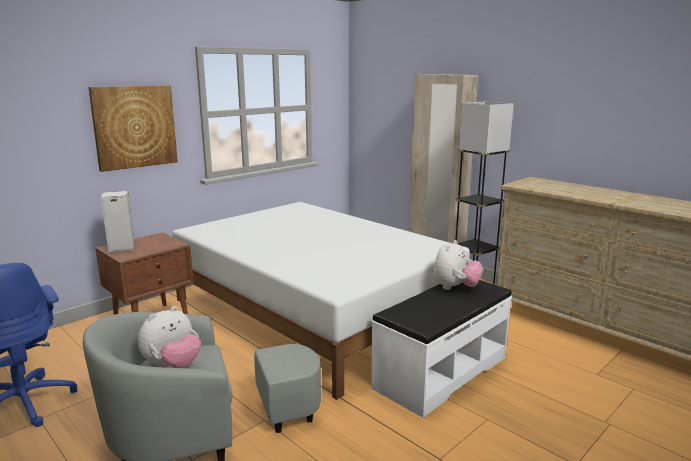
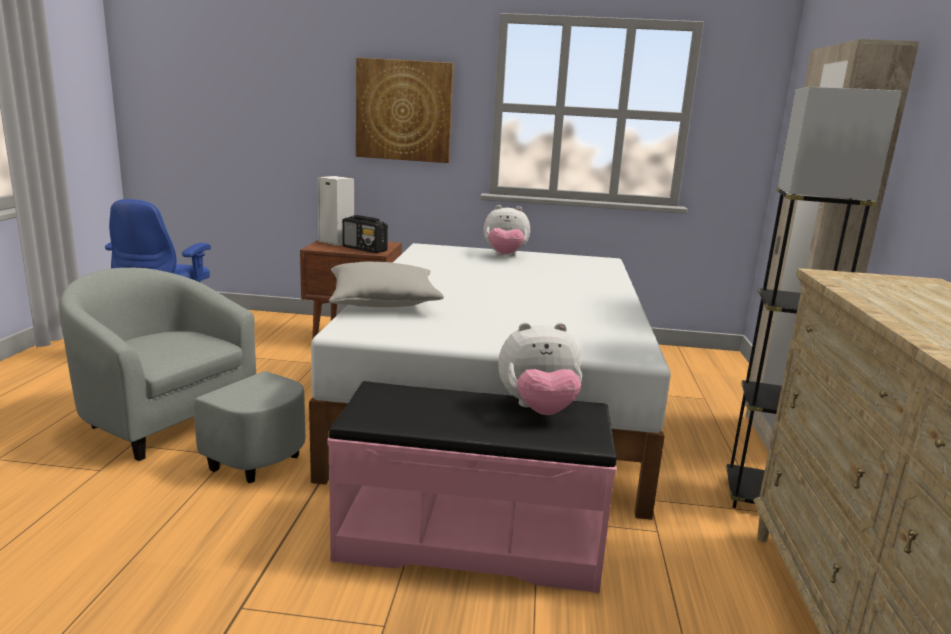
camera: 50 degrees right, 0 degrees up
(161, 245) = (365, 249): none -> radio
(173, 365) = (172, 342): plush toy -> plush toy (505, 256)
(296, 270) = (383, 302): none -> grey pillow
(440, 372) = (469, 539): white bench -> pink bench

